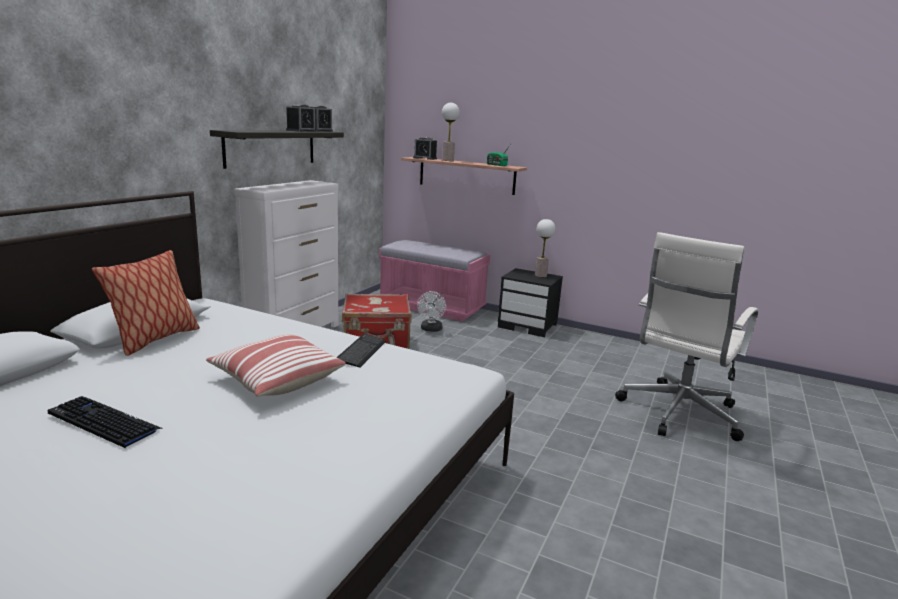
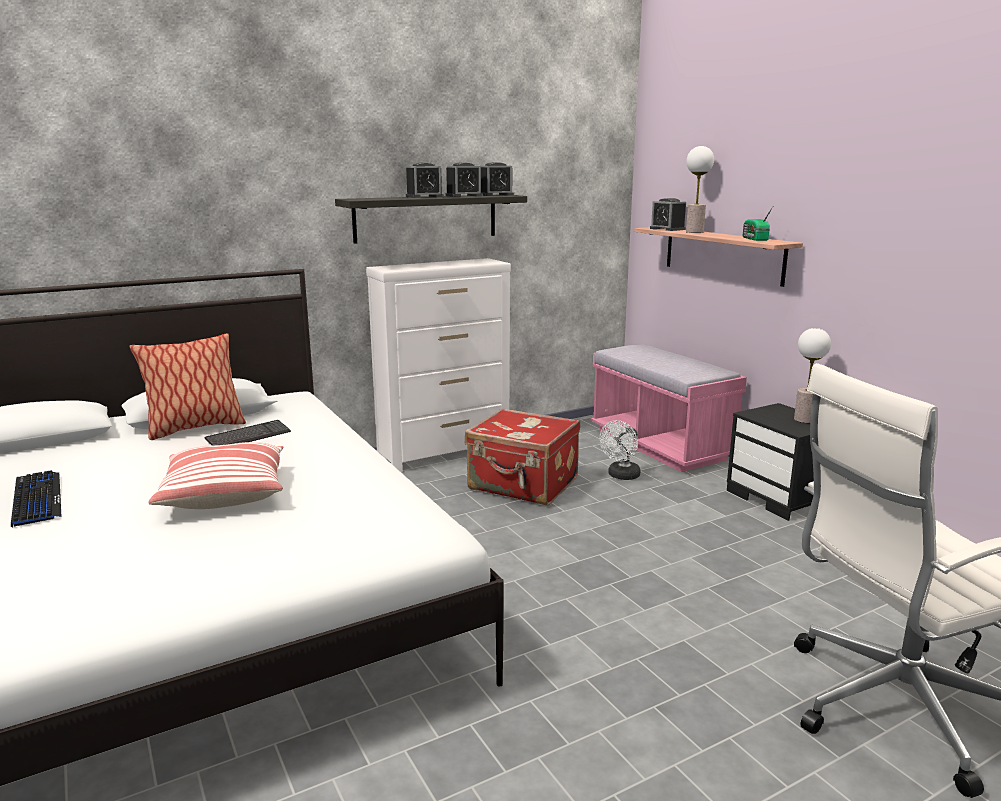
camera: 35 degrees right, 0 degrees up
(275, 130) = (424, 197): none -> alarm clock
(361, 352) = (354, 480): keyboard -> keyboard (248, 437)

